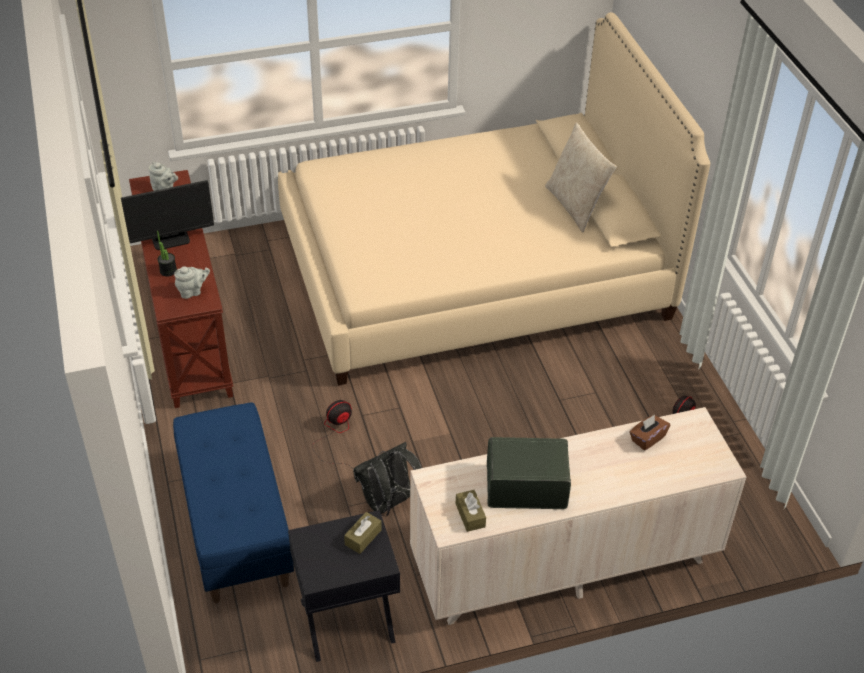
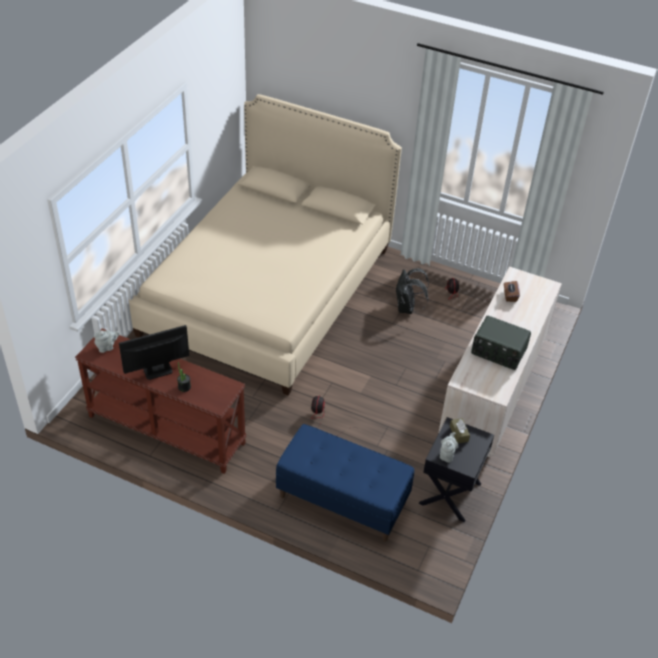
camera: 50 degrees left, 0 degrees up
(171, 239) = (158, 370): monitor -> monitor turned 135 degrees counterclockwise
(192, 292) = (215, 387): grey teapot -> grey teapot (447, 454)
(388, 503) = (392, 429): black backpack -> black backpack (407, 308)
(470, 515) = (497, 382): brown tissue box -> none
(526, 486) = (498, 352): radio -> radio turned 105 degrees counterclockwise
(575, 206) = (315, 216): beige pillow -> none

